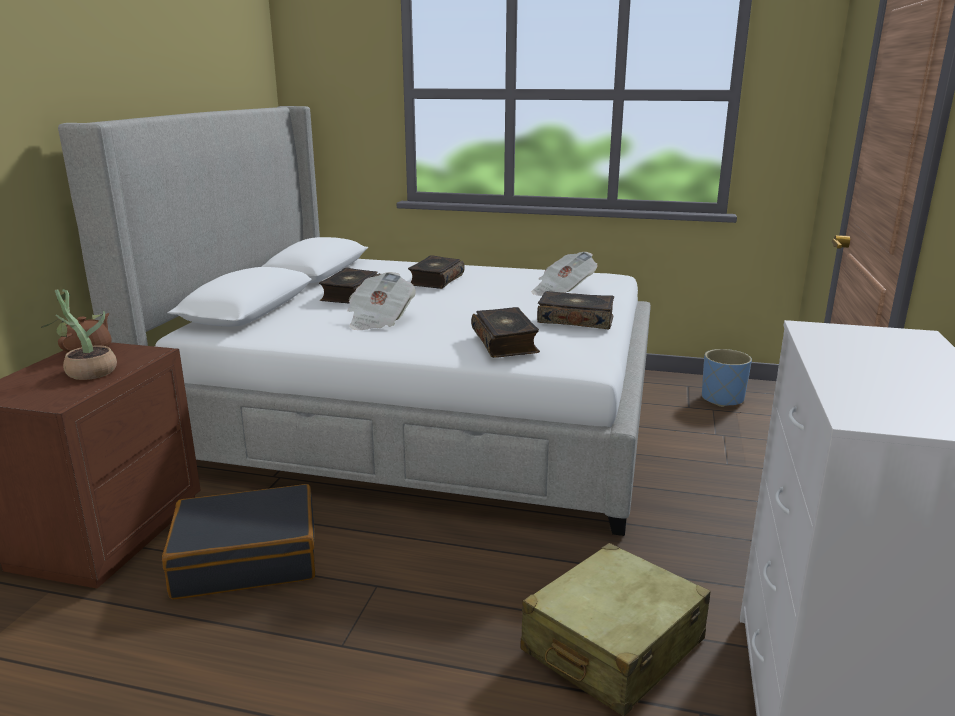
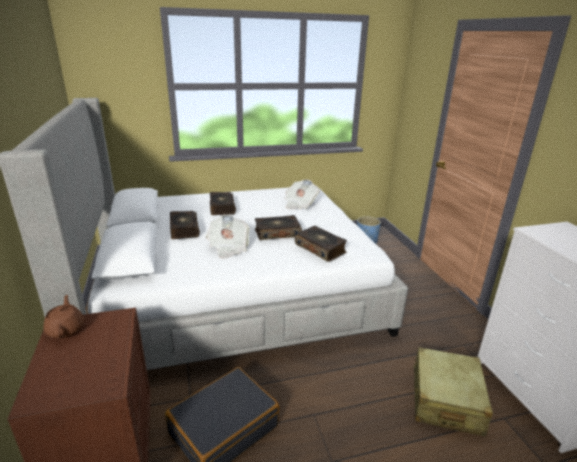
camera: 30 degrees left, 5 degrees up
(86, 371) = (92, 350): potted plant -> none
(575, 320) = (332, 224): book -> book (277, 233)

